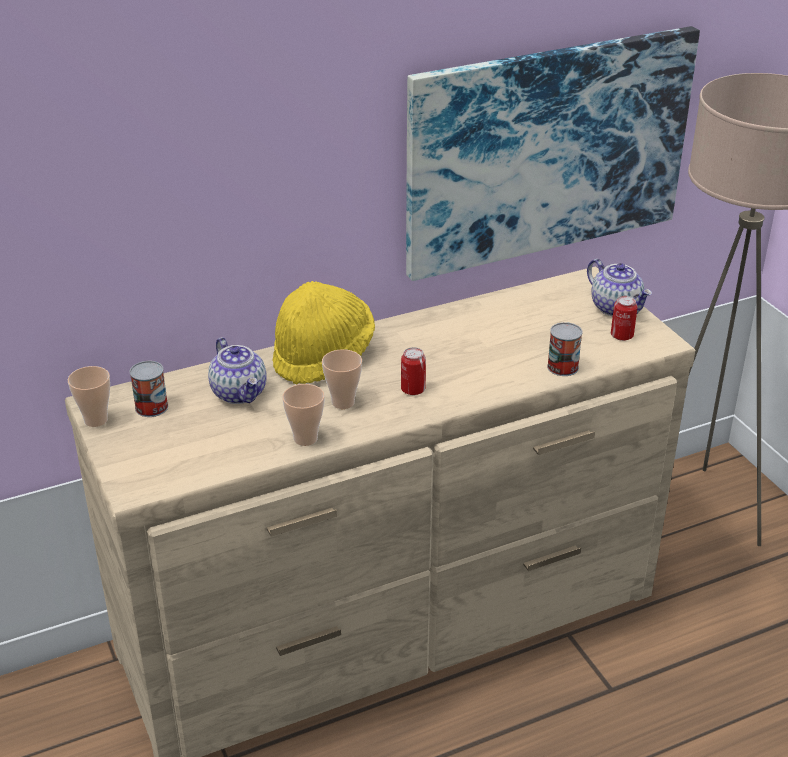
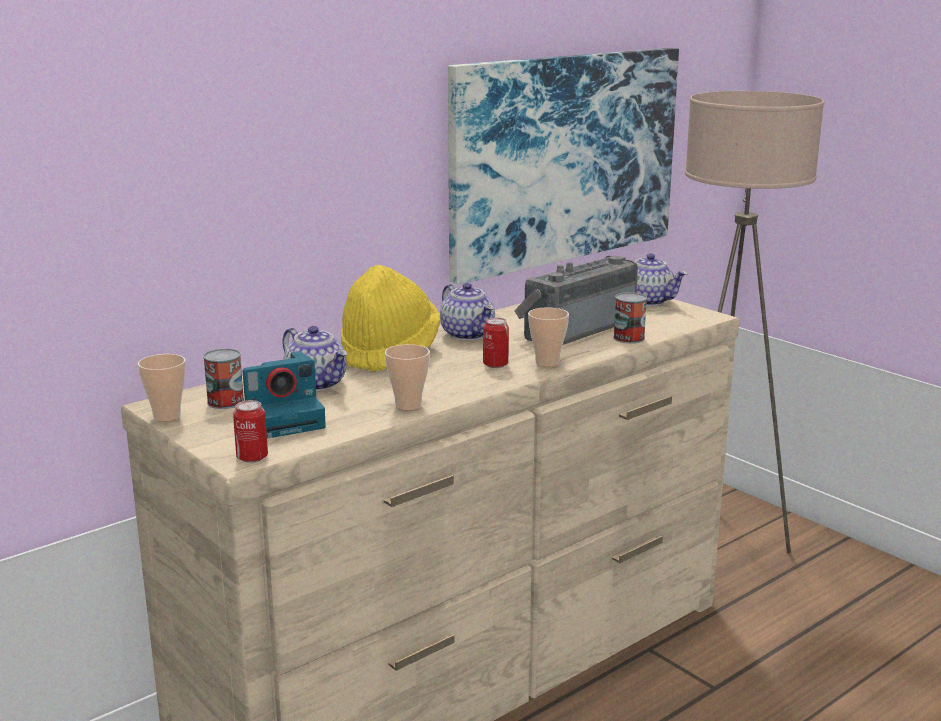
camera: 15 degrees left, 15 degrees down
(189, 440) = (282, 419): none -> camera
(343, 402) = (430, 379): cup -> cup (547, 363)
(410, 338) = (468, 334): none -> teapot
(517, 344) = (575, 329): none -> radio
(621, 336) = (667, 316): can -> can (252, 457)

